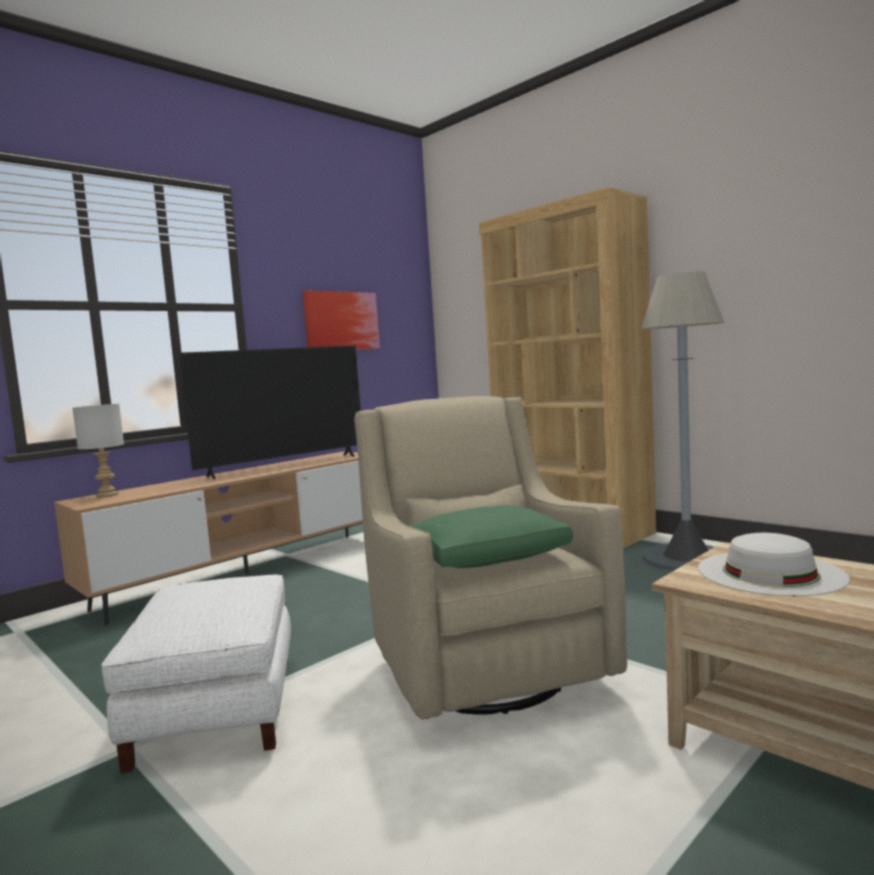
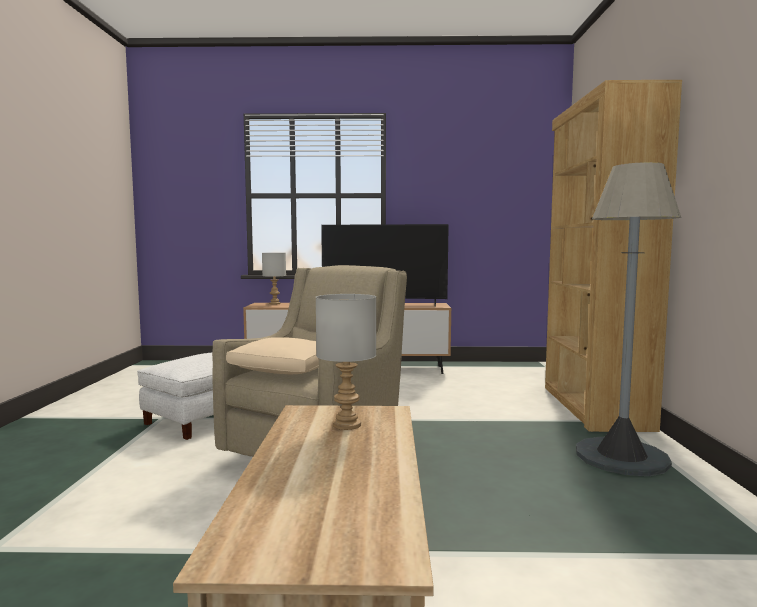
camera: 45 degrees right, 0 degrees up
(341, 321) = (467, 204): picture -> none
(489, 557) = (285, 370): green pillow -> beige pillow
(770, 572) = (346, 424): white hat -> grey table lamp

